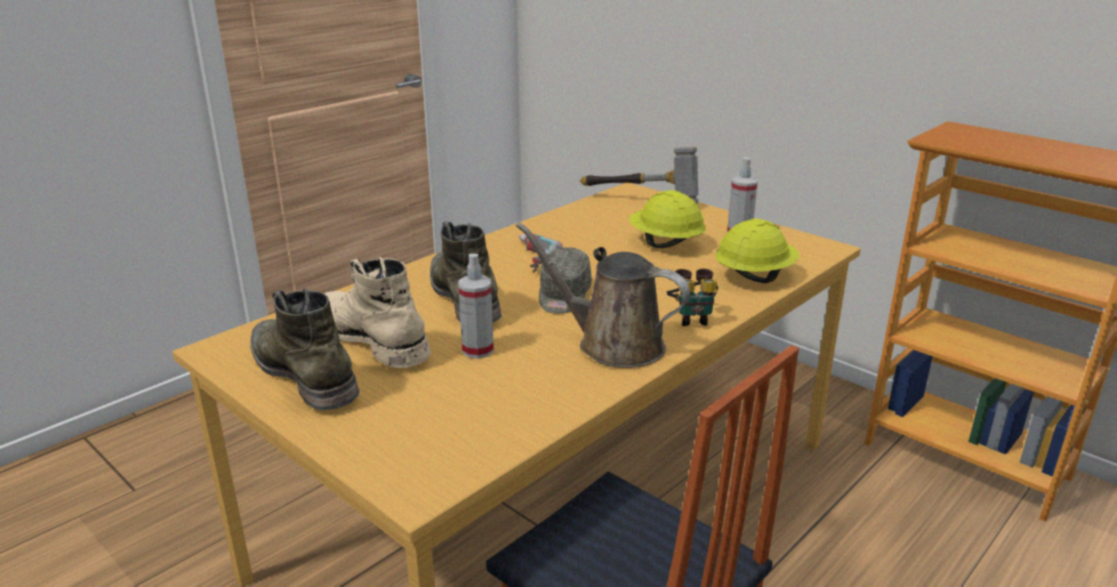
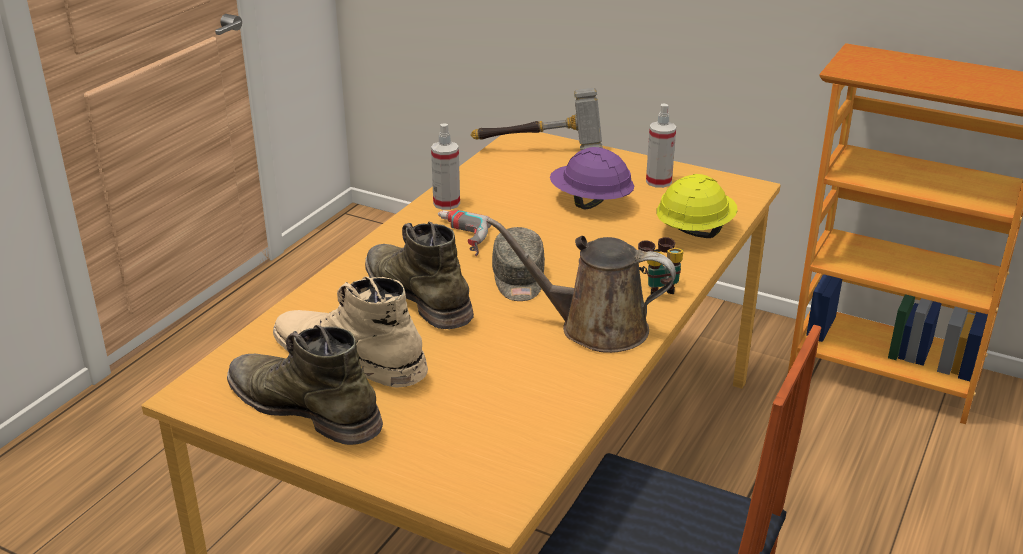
camera: 15 degrees left, 5 degrees up
(478, 350) = (467, 354): spray bottle -> spray bottle (446, 203)
(665, 244) = (590, 202): yellow hard hat -> purple hard hat

